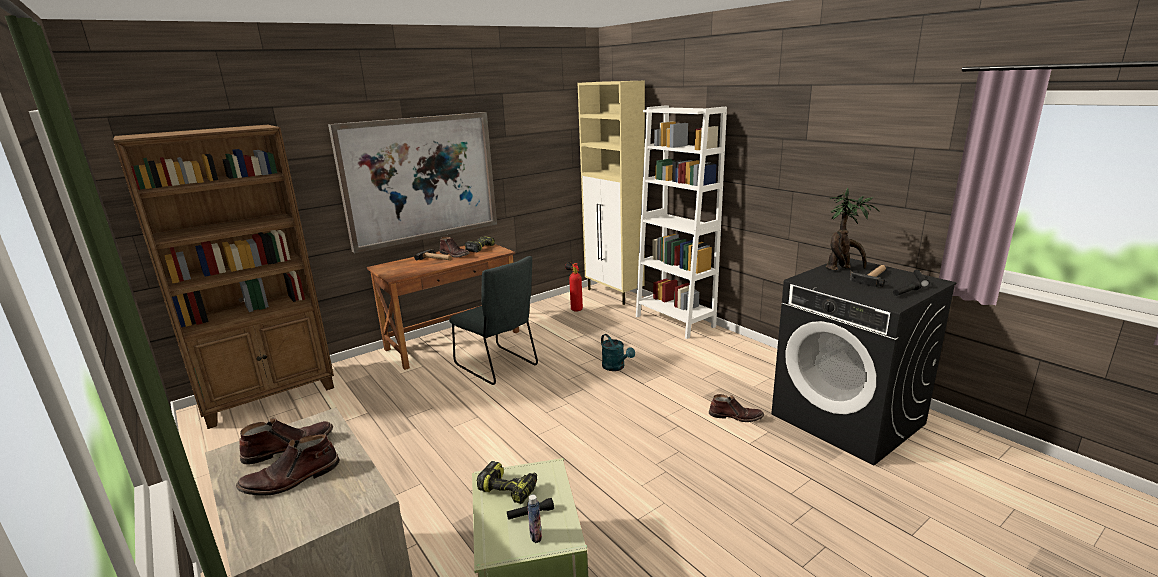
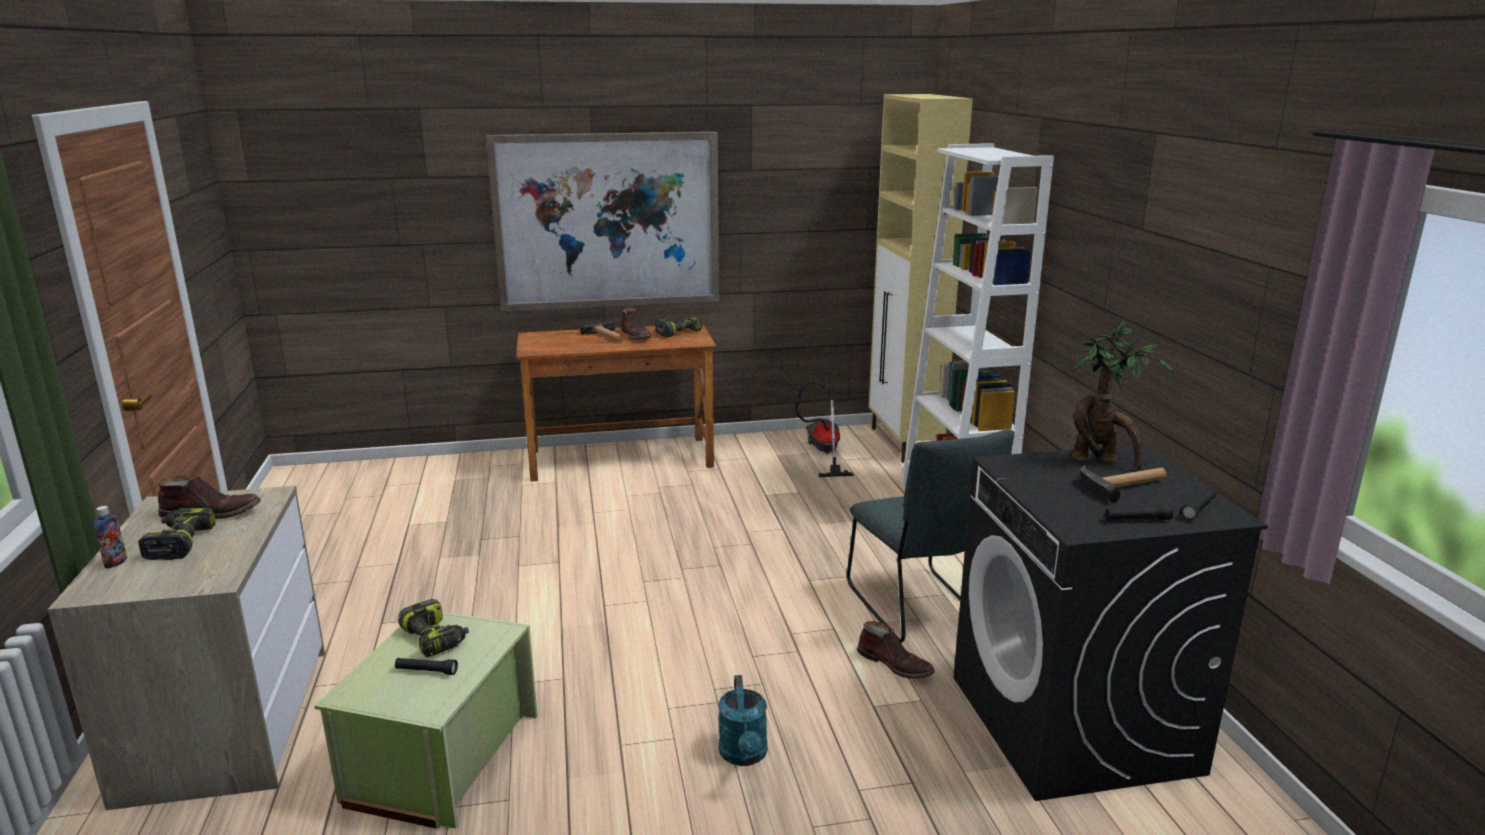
camera: 25 degrees right, 0 degrees up
(270, 396) = (368, 475): brown bookcase -> none
(291, 479) = (179, 543): brown boot -> power drill
(498, 366) = (643, 506): grey chair -> grey chair (919, 609)
(535, 536) = (406, 695): bottle -> bottle (116, 563)
(575, 309) = (822, 453): fire extinguisher -> vacuum cleaner
(616, 367) = (795, 548): turquoise watering can -> turquoise watering can (744, 756)

